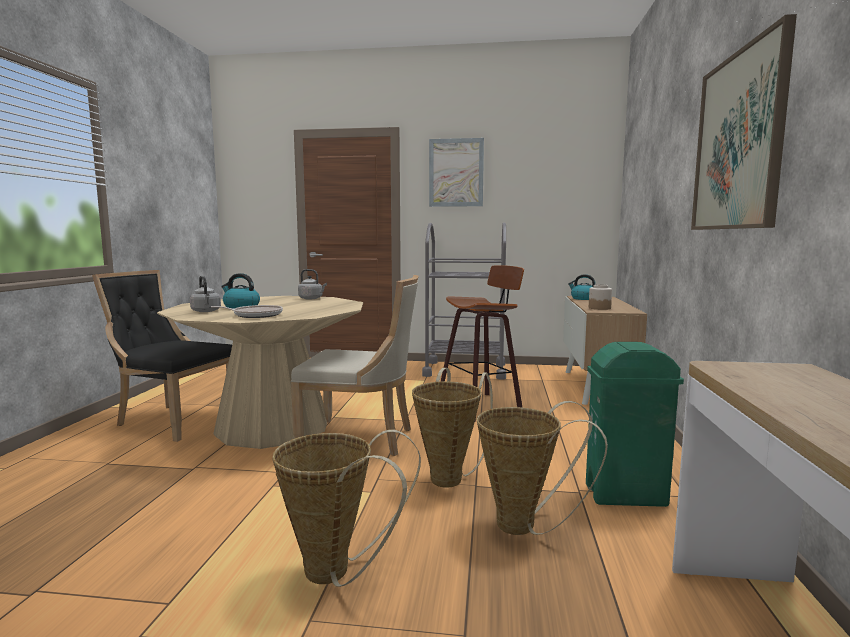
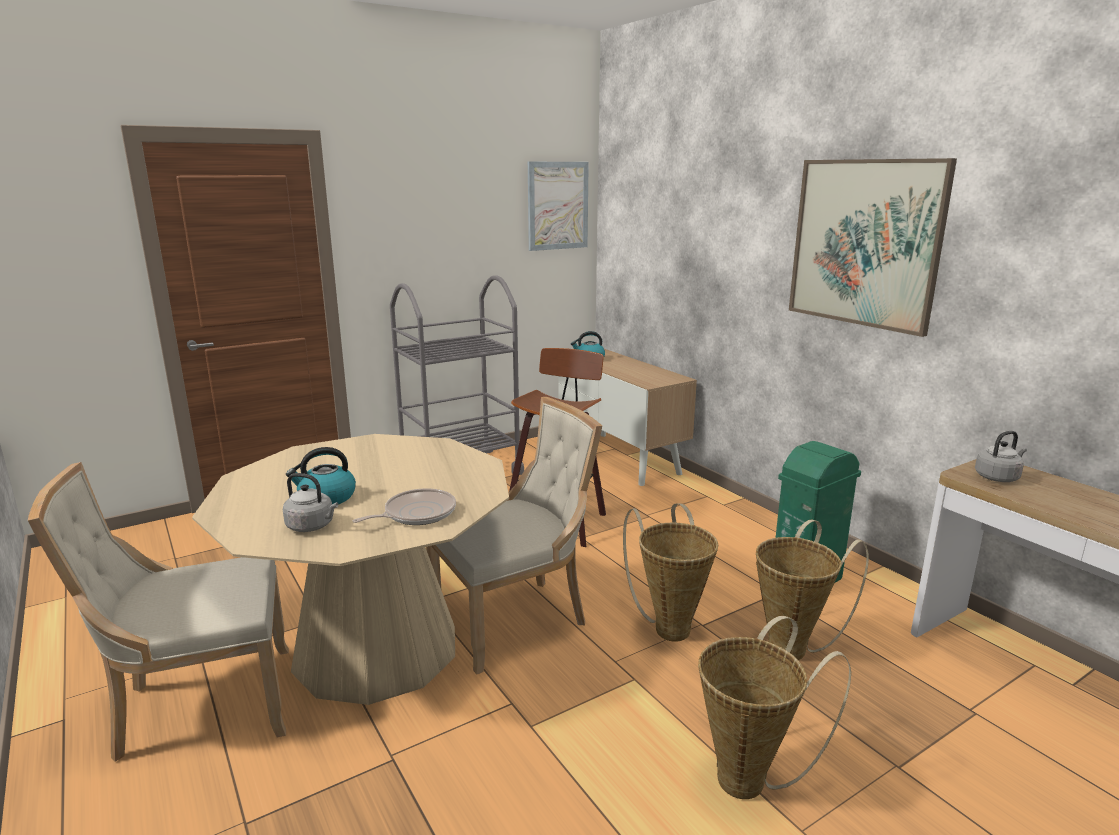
camera: 40 degrees left, 10 degrees up
(172, 420) = (200, 707): black chair -> beige chair
(312, 298) = (361, 446): grey kettle -> grey kettle (998, 477)
(456, 173) = (410, 202): picture -> picture (557, 206)
(599, 308) = (642, 378): jar -> none

